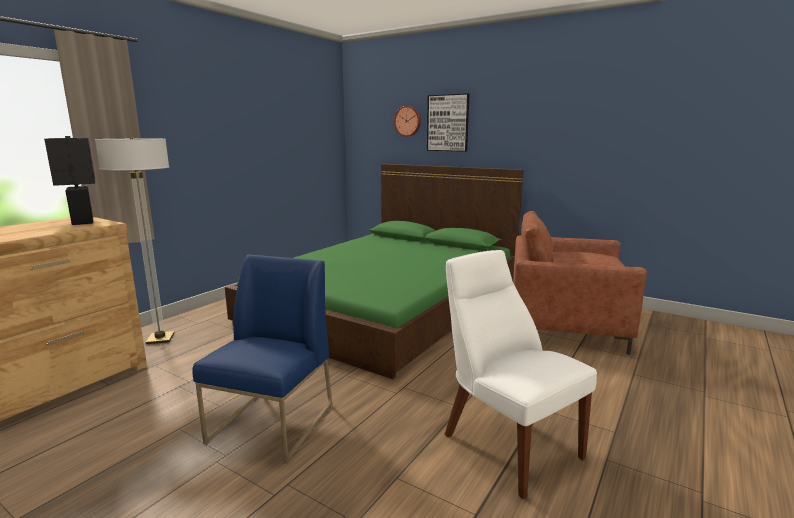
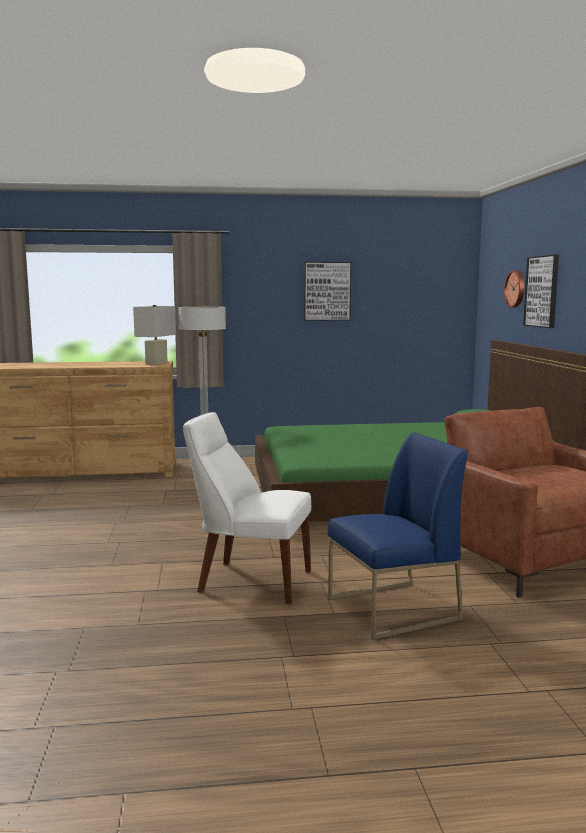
camera: 50 degrees right, 5 degrees down
(83, 221) = (156, 363): black table lamp -> white table lamp
(240, 121) = (327, 291): none -> picture
(272, 423) = (166, 520): blue chair -> blue chair (393, 609)
(506, 443) = (250, 581): white chair -> white chair turned 90 degrees counterclockwise

